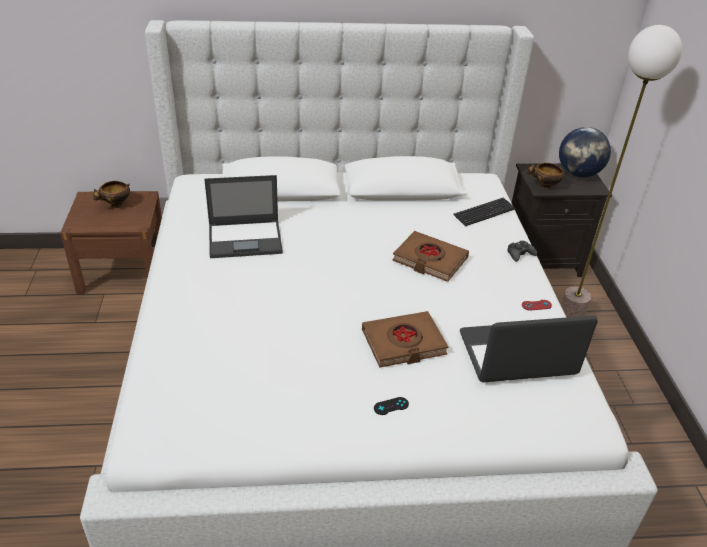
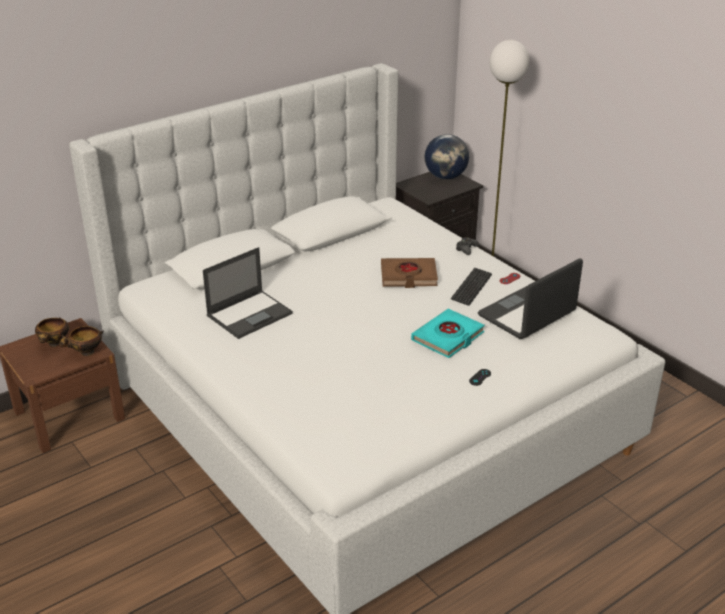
camera: 30 degrees left, 5 degrees down
(403, 343) = (448, 337): brown book -> turquoise book
(484, 213) = (413, 228): keyboard -> keyboard (471, 288)
(544, 187) = (430, 196): bowl -> bowl (86, 353)

